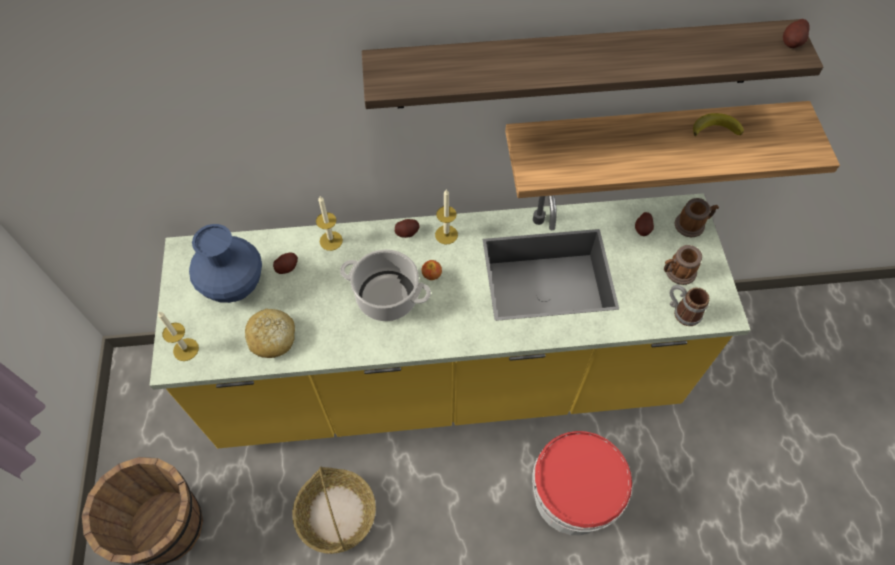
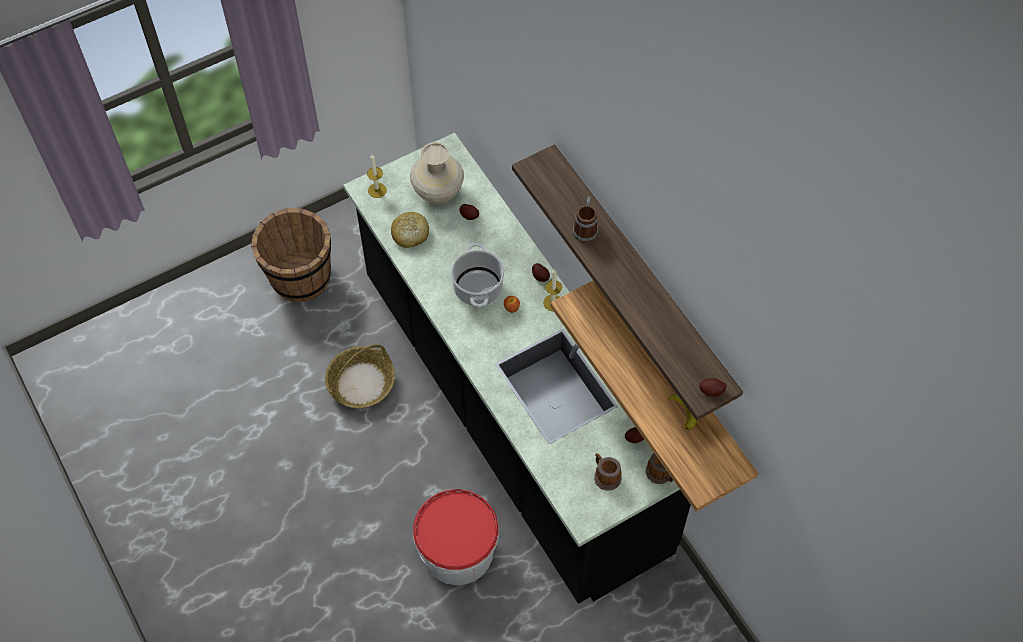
camera: 65 degrees right, 0 degrees up
(235, 287) = (437, 193): blue vase -> beige vase
(331, 241) = (506, 231): candle -> none
(447, 381) = (511, 414): yellow counter -> black counter
(682, 311) = (569, 489): mug -> mug (585, 228)

